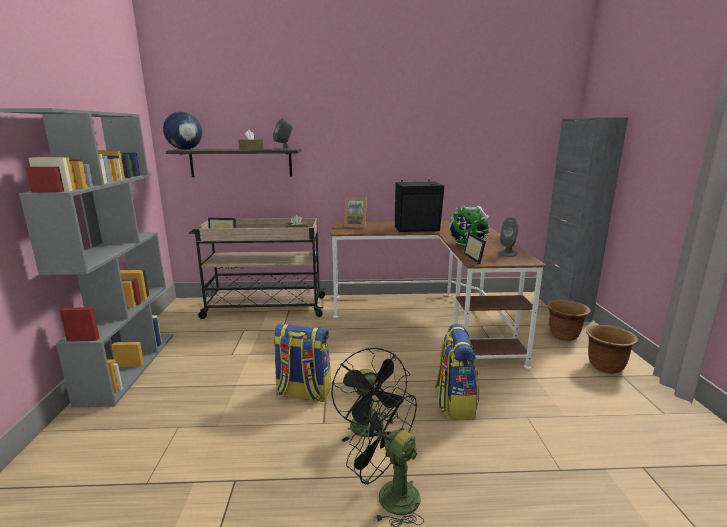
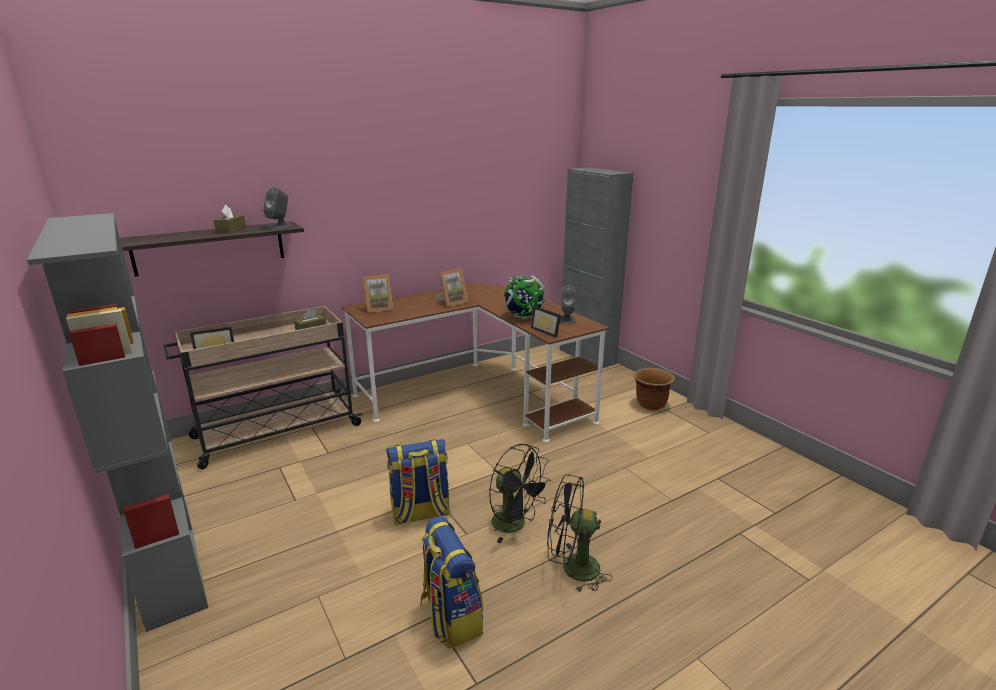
camera: 30 degrees left, 5 degrees up
(185, 149) = (130, 241): globe -> none
(418, 229) = (452, 302): black speaker -> picture frame
(455, 403) = (563, 474): backpack -> backpack (450, 617)
(564, 336) = (604, 384): brown planter -> none

